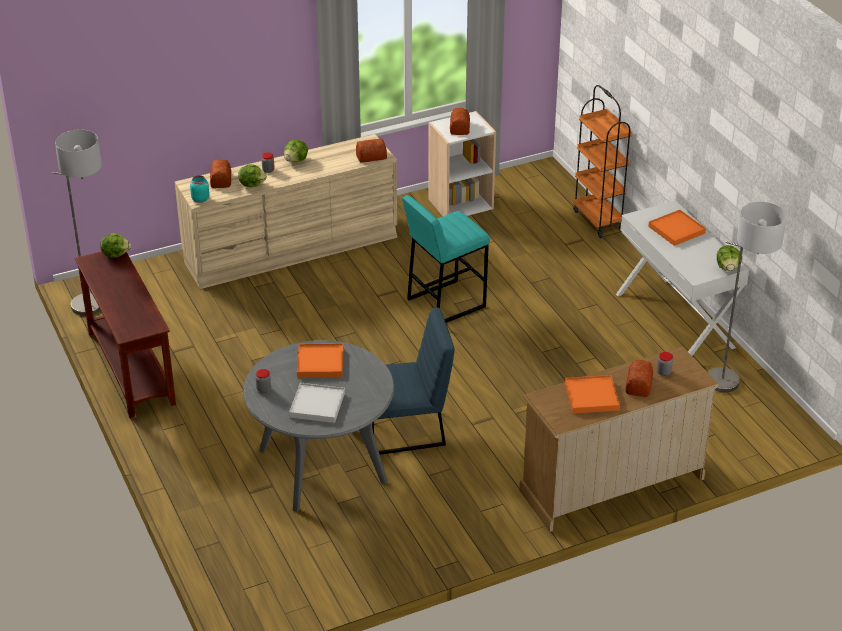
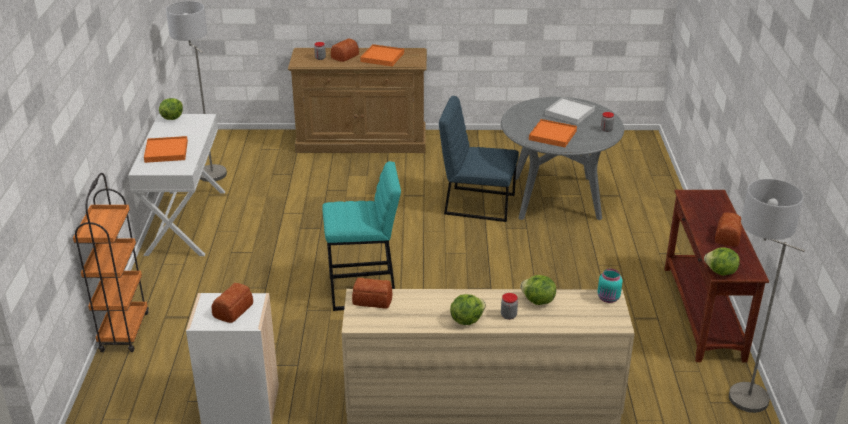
camera: 155 degrees left, 5 degrees down
(221, 179) = (573, 318): bread -> bread (727, 237)

